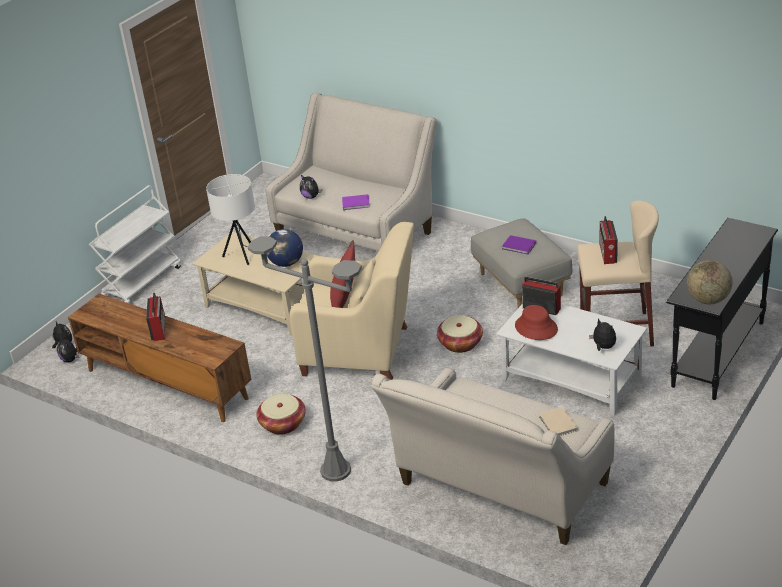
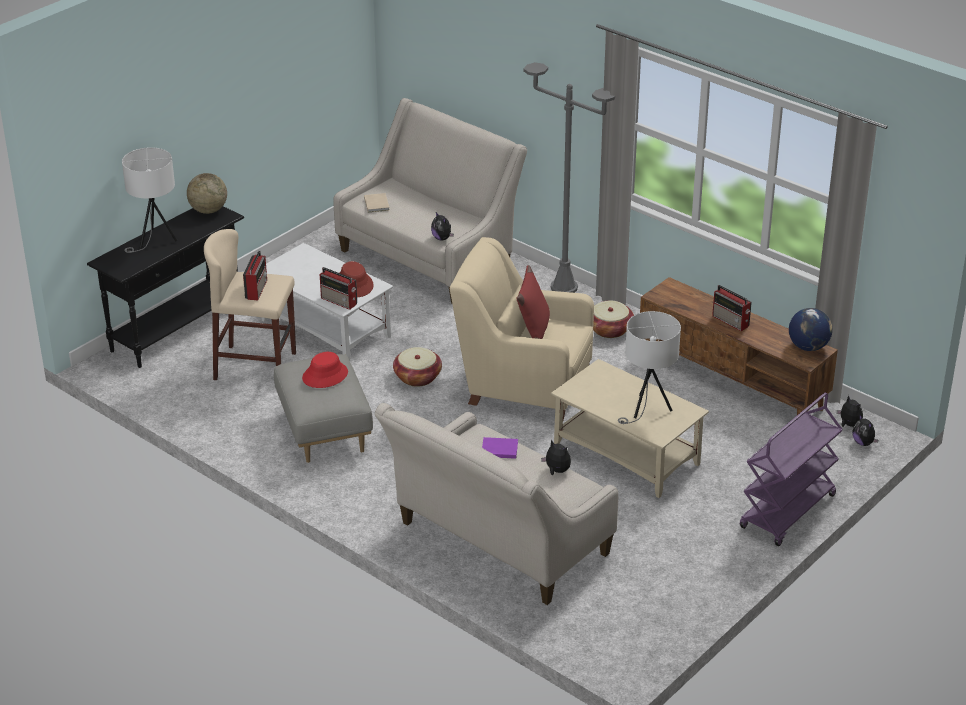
camera: 175 degrees left, 0 degrees up
(142, 283) = (788, 512): white cart -> purple cart
(159, 329) = (731, 321): radio -> radio turned 45 degrees counterclockwise
(286, 263) = (595, 391): globe -> globe (808, 347)
(519, 246) = (325, 375): purple book -> red hat
(603, 347) = (303, 259): plush toy -> plush toy (442, 238)
(733, 258) = (154, 240): none -> white table lamp

